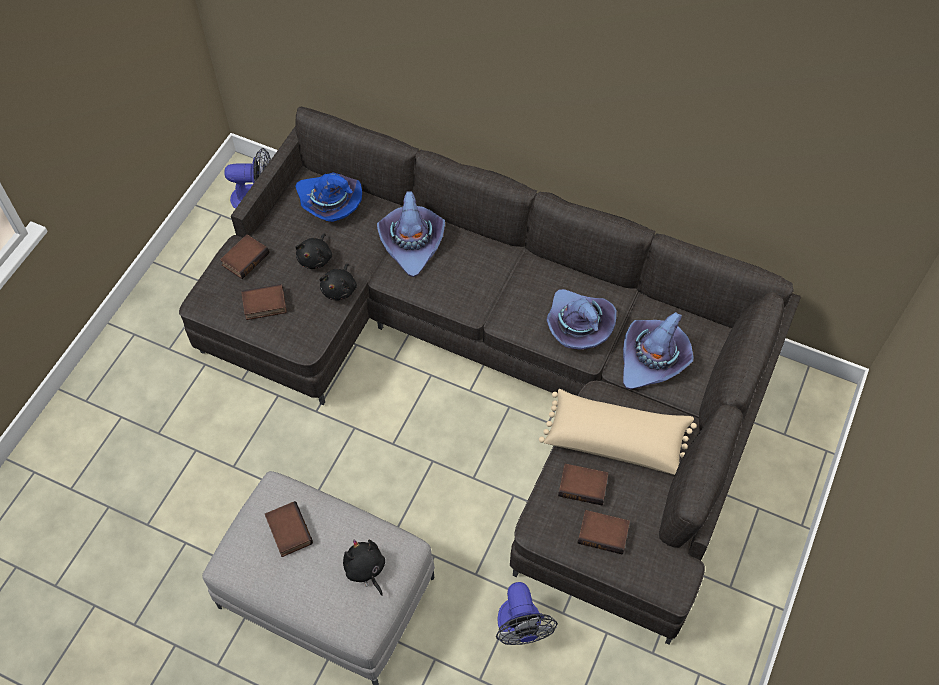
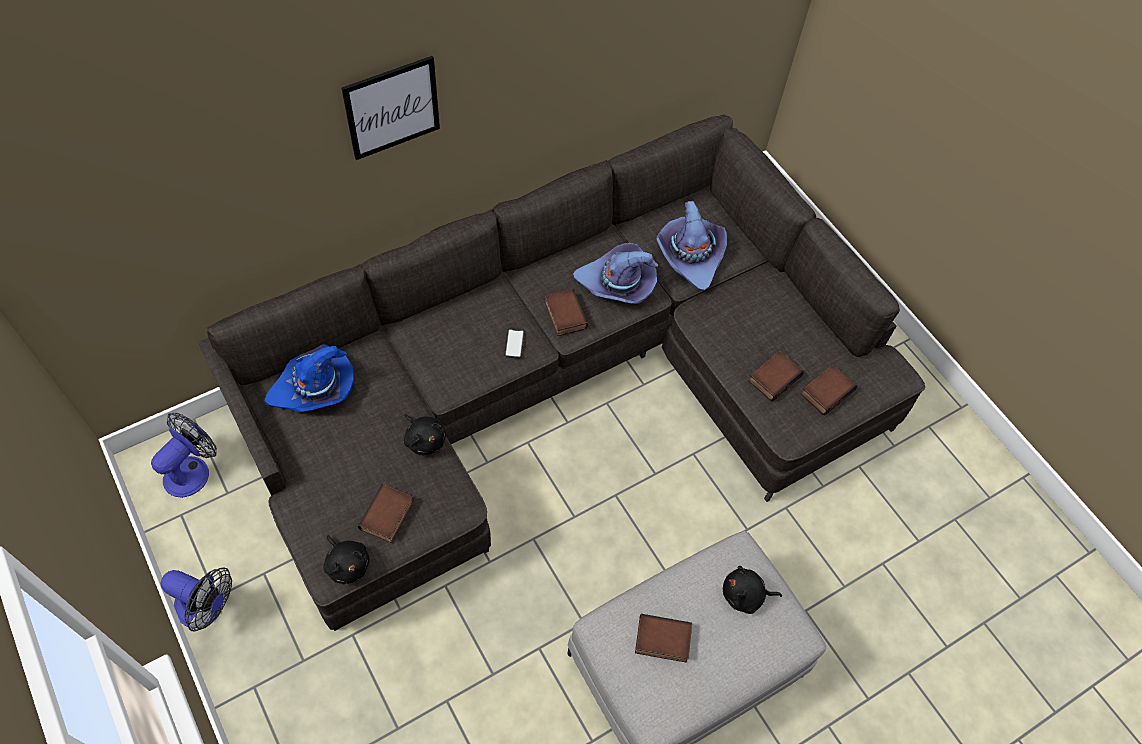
camera: 60 degrees left, 0 degrees up
(245, 258) = (314, 501): book -> book (564, 315)
(316, 258) = (371, 438): black plush toy -> black plush toy (347, 564)
(412, 242) = (425, 349): purple hat -> none
(463, 292) = (514, 343): none -> phone
(481, 50) = (392, 108): none -> picture
(521, 628) = (817, 525): fan -> fan (207, 608)
(616, 439) = (746, 328): beige pillow -> none

